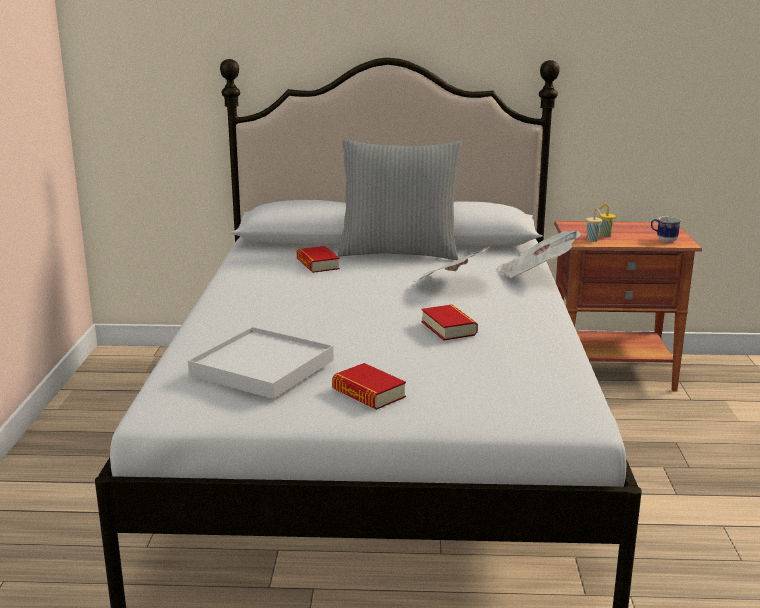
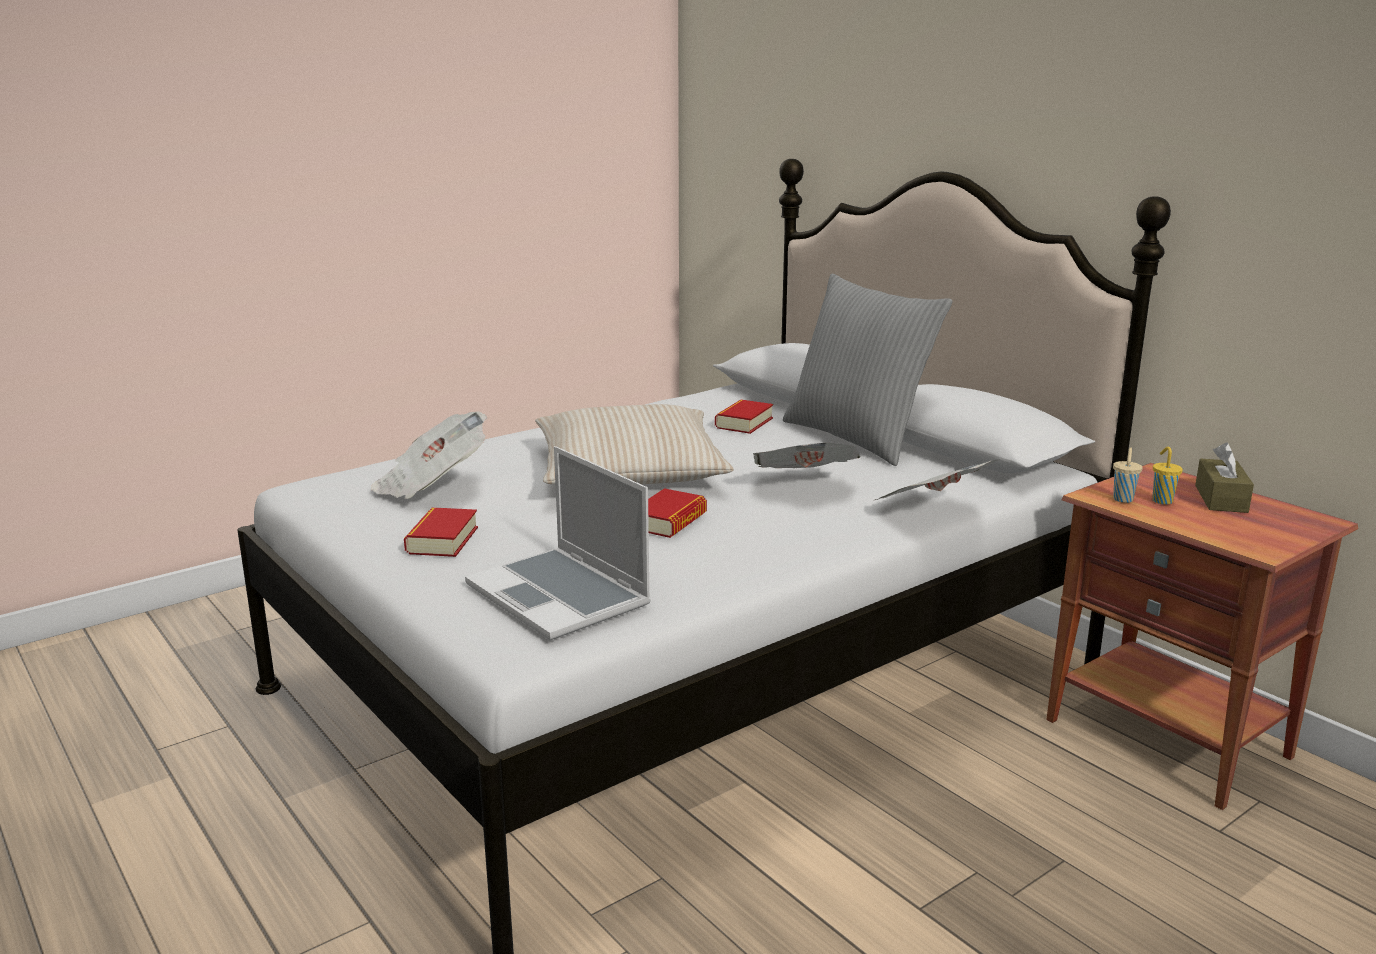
camera: 50 degrees right, 0 degrees up
(262, 368) = (431, 485): white tray -> newspaper
(344, 312) = (630, 470): none -> beige pillow
(520, 386) = (561, 596): none -> laptop
(618, 227) = (1221, 499): none -> brown tissue box
(663, 240) = (1241, 536): mug -> none

